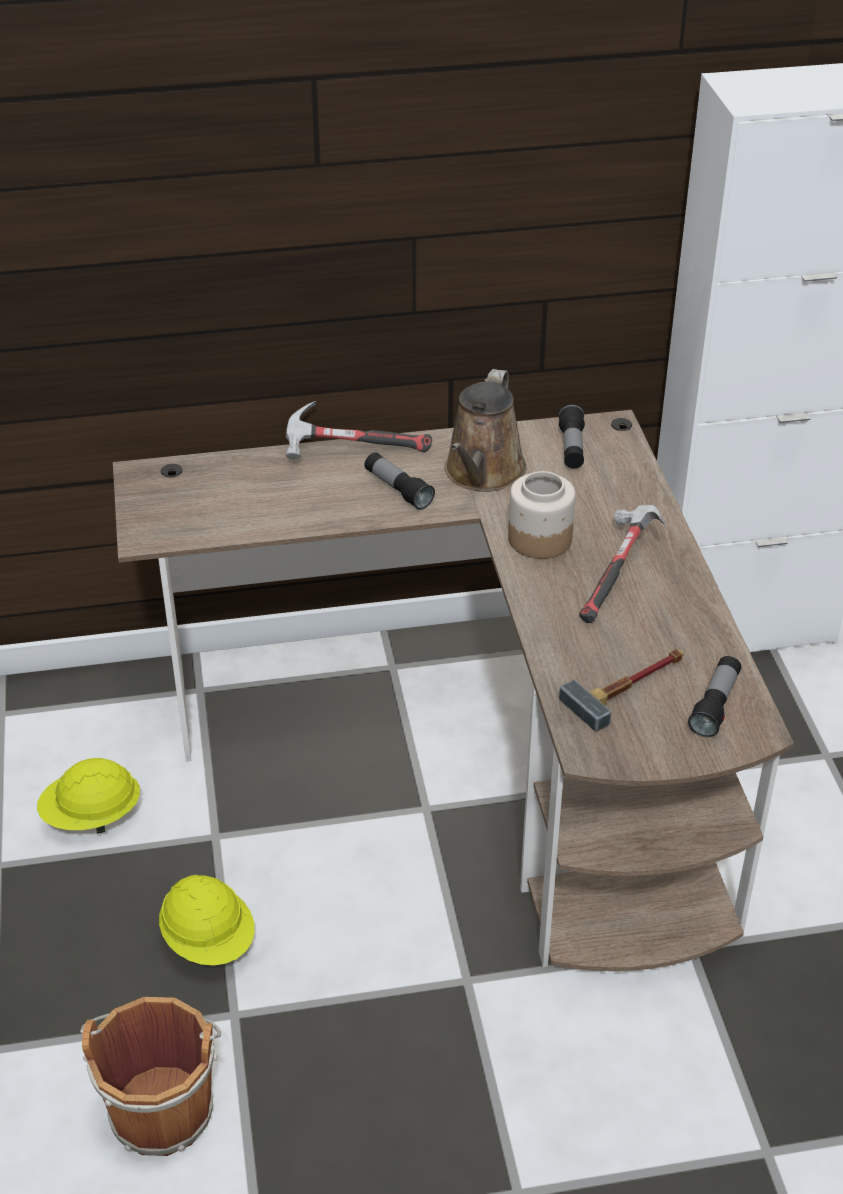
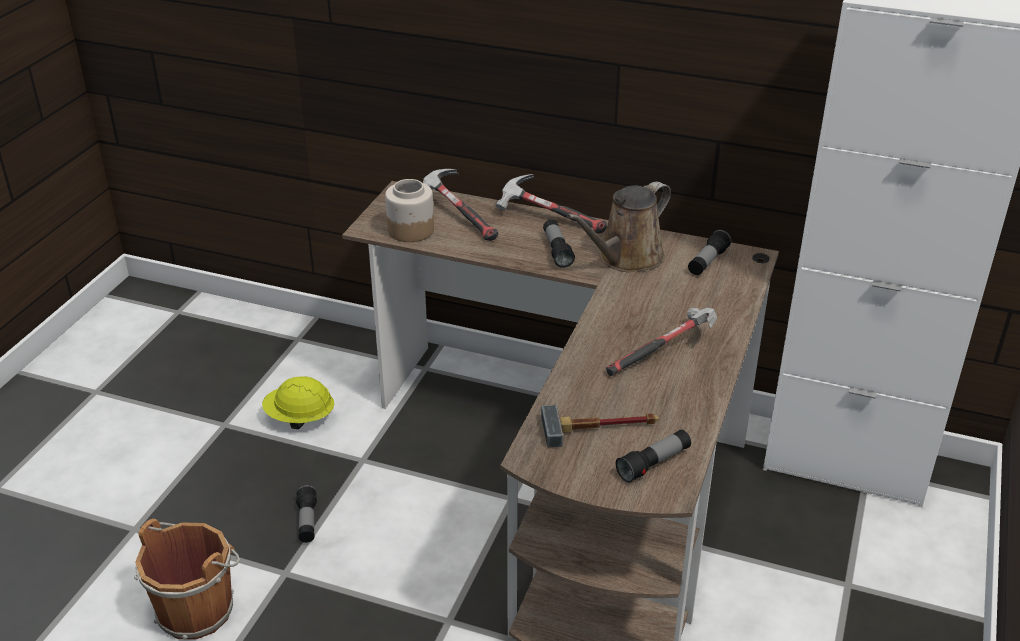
camera: 30 degrees right, 5 degrees down
(209, 941) = (307, 521): yellow hard hat -> flashlight
(243, 484) = (458, 216): none -> hammer
(539, 539) = (626, 312): jar -> jar (410, 230)

